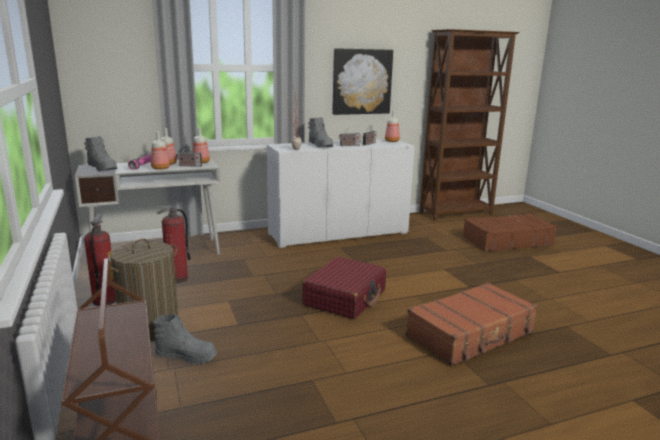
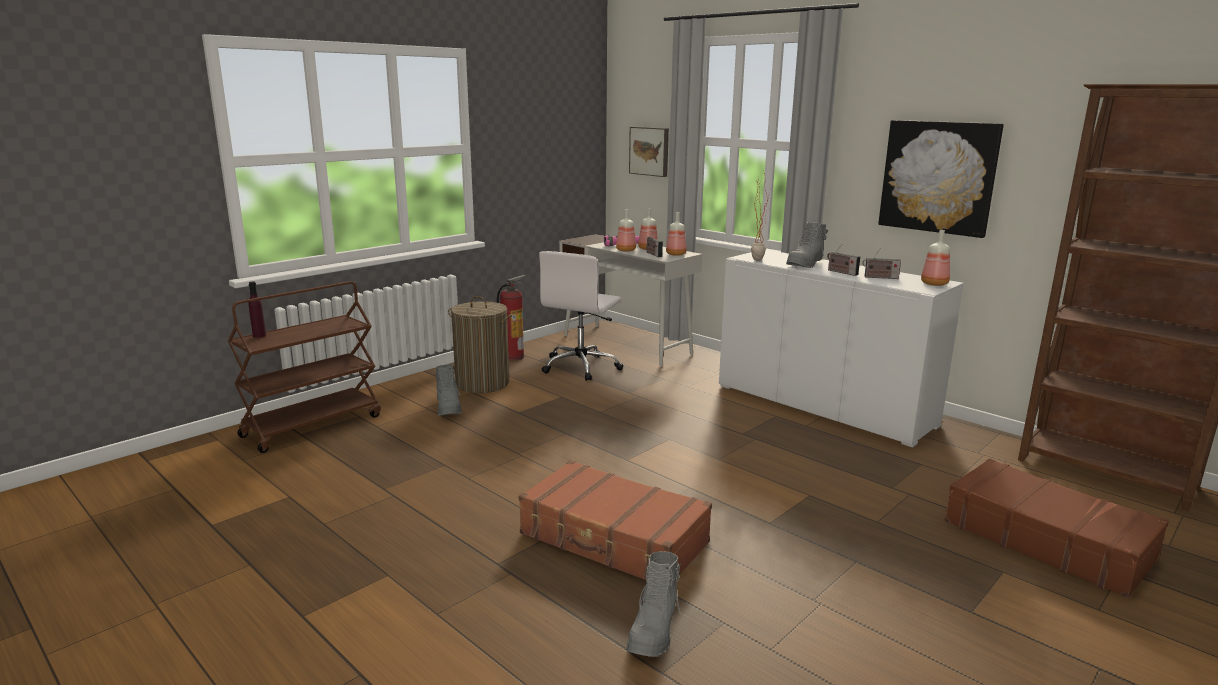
camera: 65 degrees right, 0 degrees up
(83, 373) = (259, 335): none -> purple bottle
(103, 168) = (594, 240): grey boot -> grey boot (654, 630)
(122, 79) = (650, 151): none -> picture
(177, 279) = (581, 366): fire extinguisher -> white office chair
(345, 298) = (630, 447): red suitcase -> none

